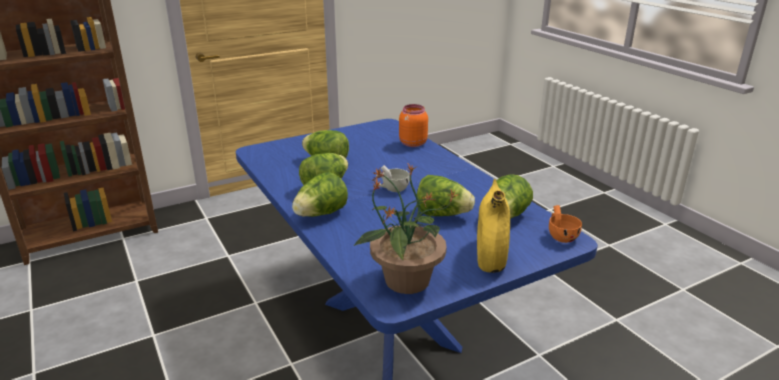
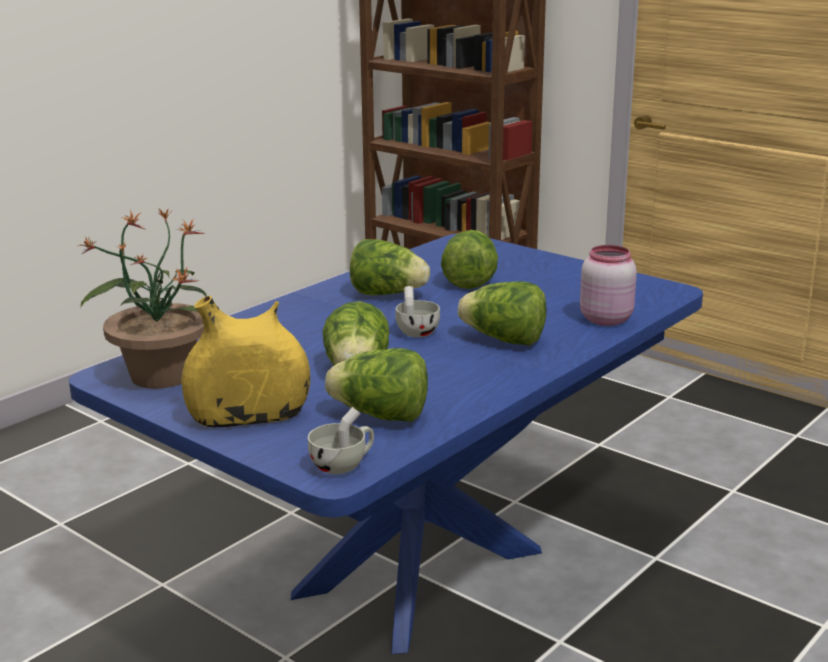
camera: 70 degrees right, 5 degrees down
(321, 214) = (305, 306): lettuce -> lettuce (504, 340)
(412, 143) = (605, 318): orange jar -> pink jar
(561, 236) = (343, 464): orange cup -> white cup

